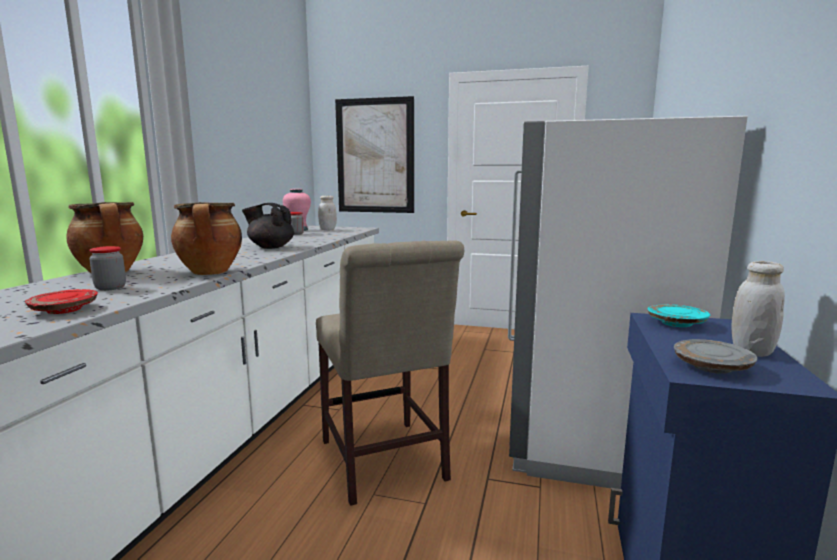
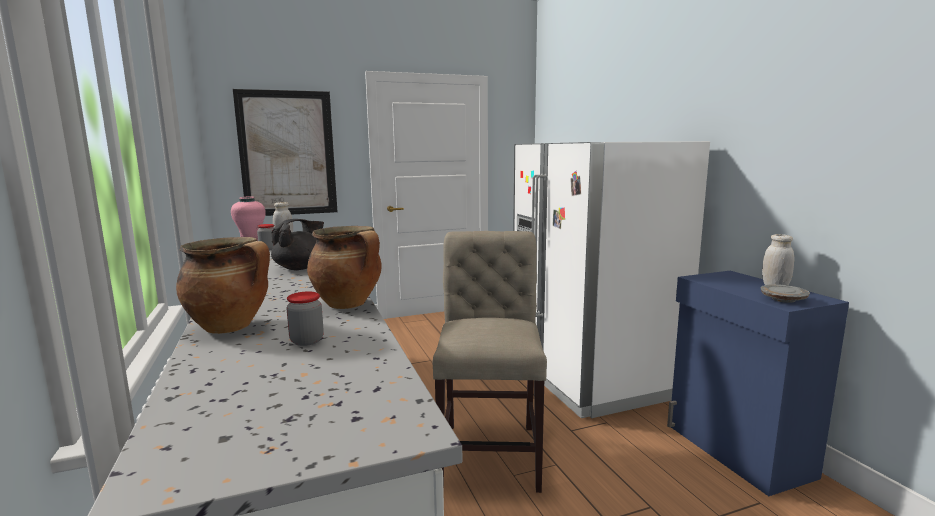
camera: 35 degrees left, 0 degrees up
(64, 310) = (357, 371): red plate -> none
(270, 247) = (300, 268): black teapot -> black teapot turned 150 degrees clockwise
(384, 464) = (490, 450): beige chair -> beige chair turned 120 degrees counterclockwise
(676, 323) = (713, 279): turquoise plate -> none

